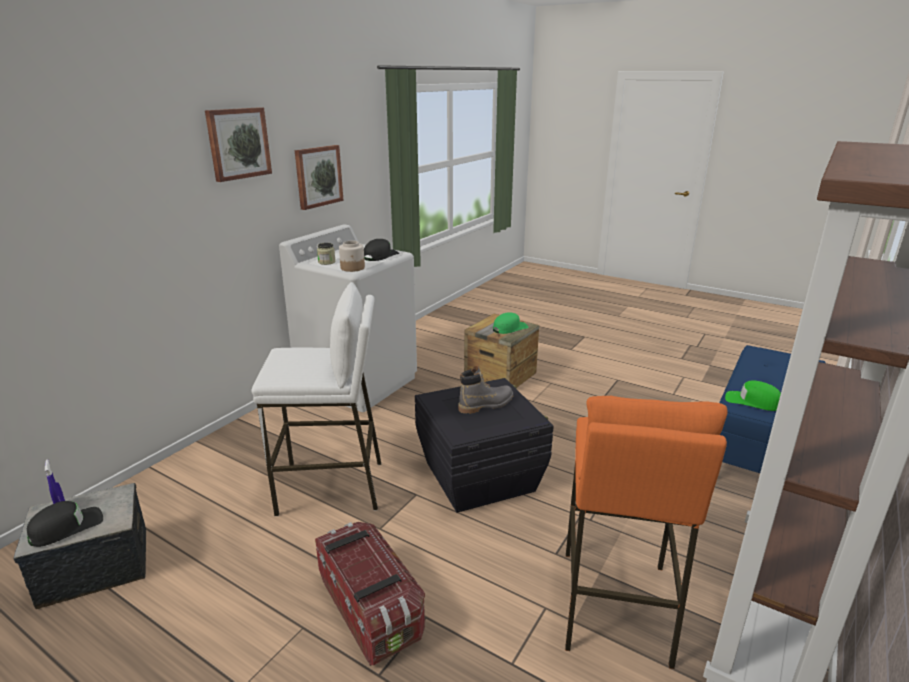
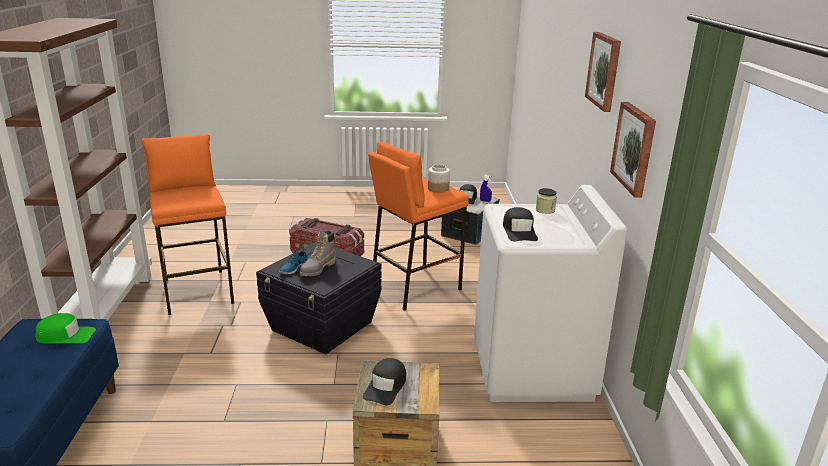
camera: 145 degrees right, 0 degrees up
(331, 487) = (414, 288): white stool -> orange stool
(353, 268) = (505, 209): jar -> jar (438, 188)
(509, 328) = (386, 386): green cap -> black cap
(510, 414) = (293, 268): none -> shoe

